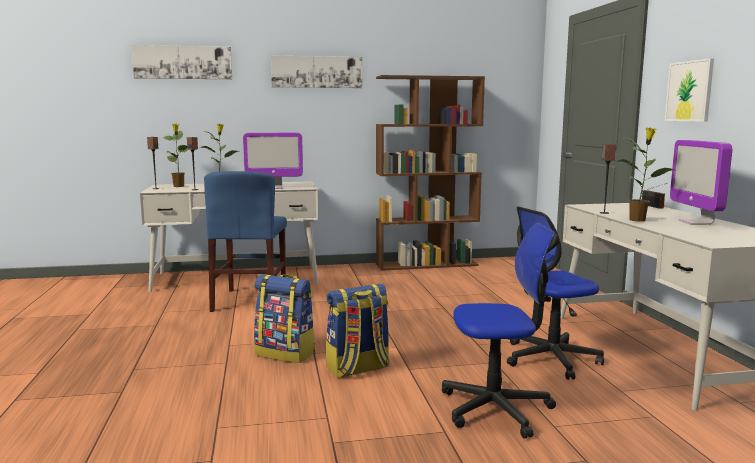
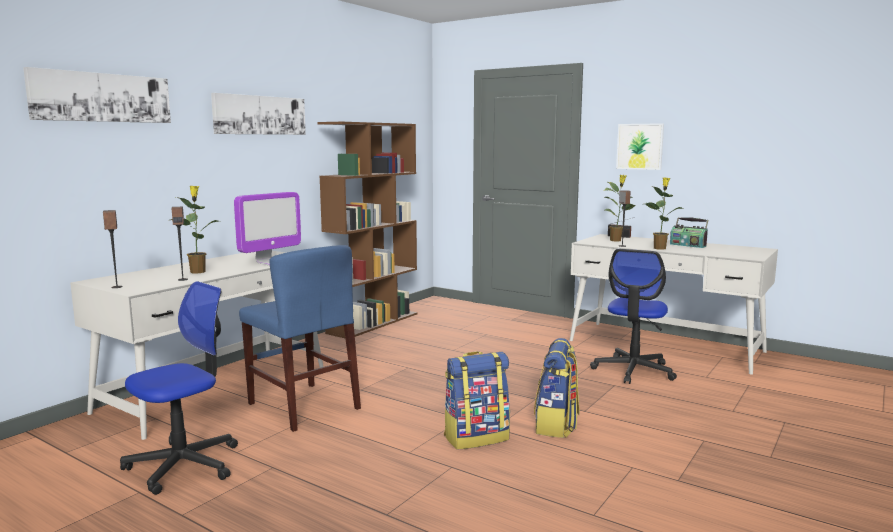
camera: 45 degrees left, 0 degrees up
(179, 186) = (132, 279): potted plant -> potted plant (616, 240)
(496, 408) = (688, 414): office chair -> office chair (184, 465)
(696, 222) = (688, 245): monitor -> radio

